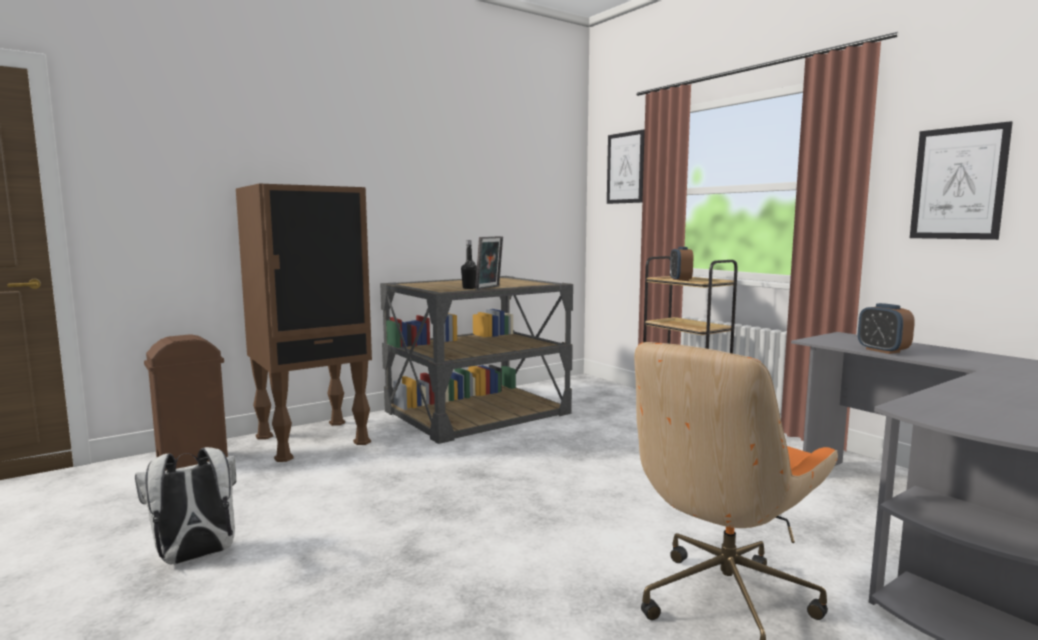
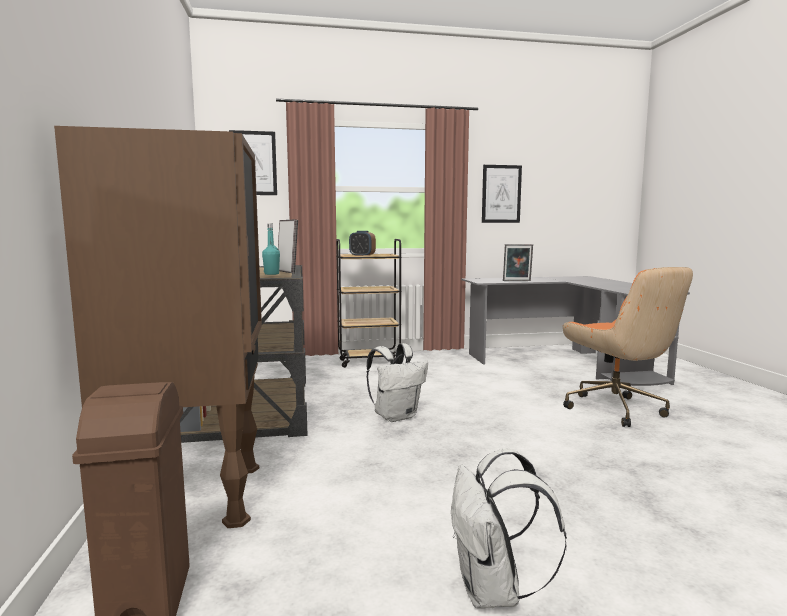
camera: 65 degrees left, 0 degrees up
(469, 288) = (271, 274): black bottle -> turquoise bottle
(521, 465) = (396, 416): none -> white backpack
(882, 350) = (517, 281): alarm clock -> picture frame

